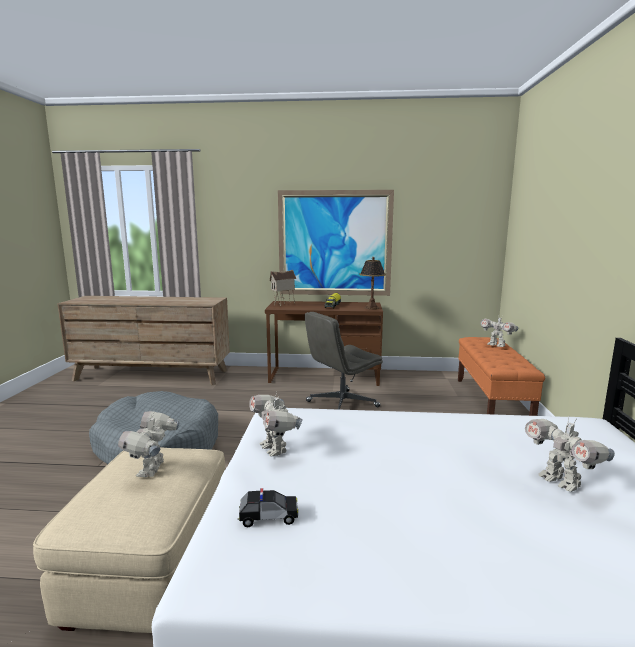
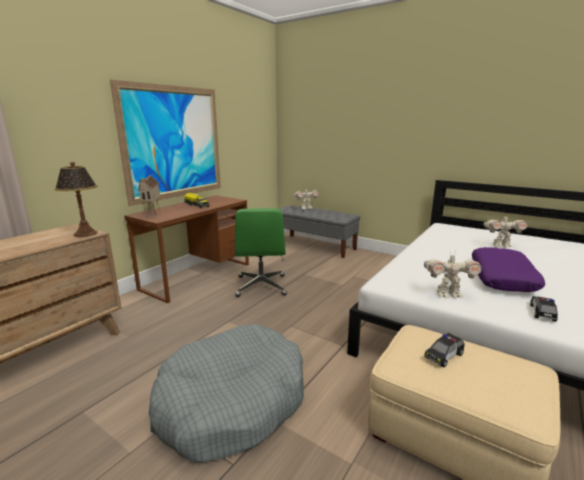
camera: 60 degrees left, 5 degrees up
(153, 469) = (444, 356): toy robot -> toy car
(341, 404) = (261, 286): grey office chair -> green office chair
(371, 308) = (230, 200): table lamp -> table lamp (85, 234)
(380, 485) = (502, 278): none -> purple pillow
(492, 401) = (315, 246): orange bench -> grey bench

